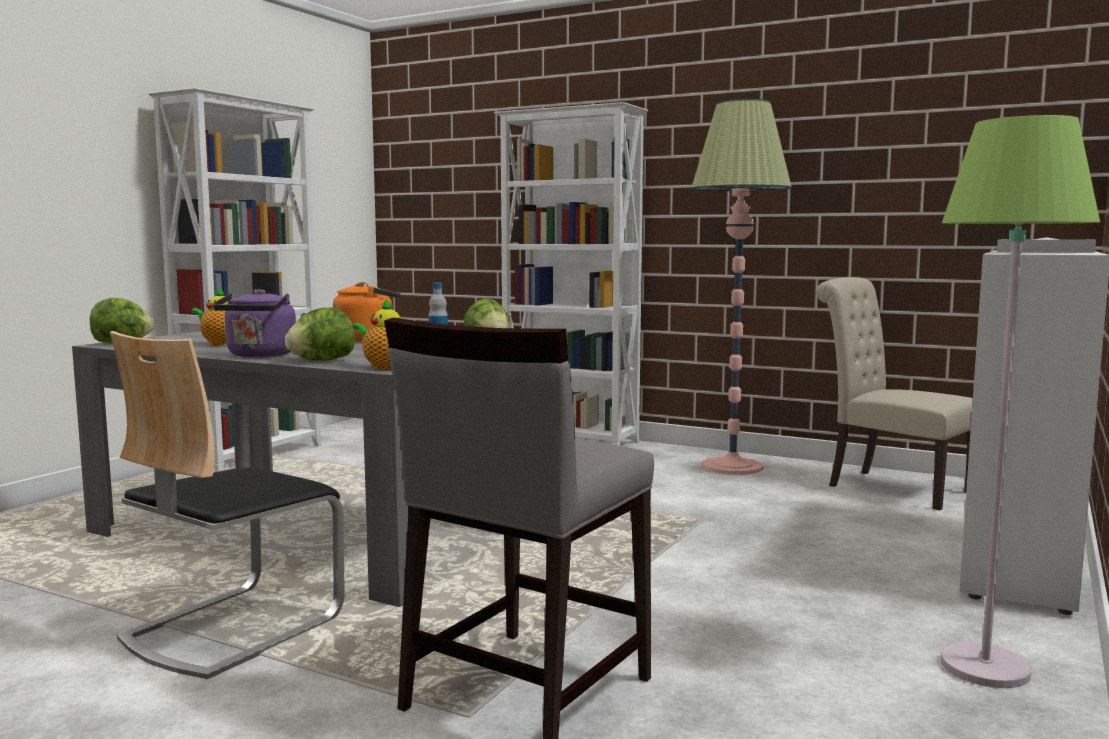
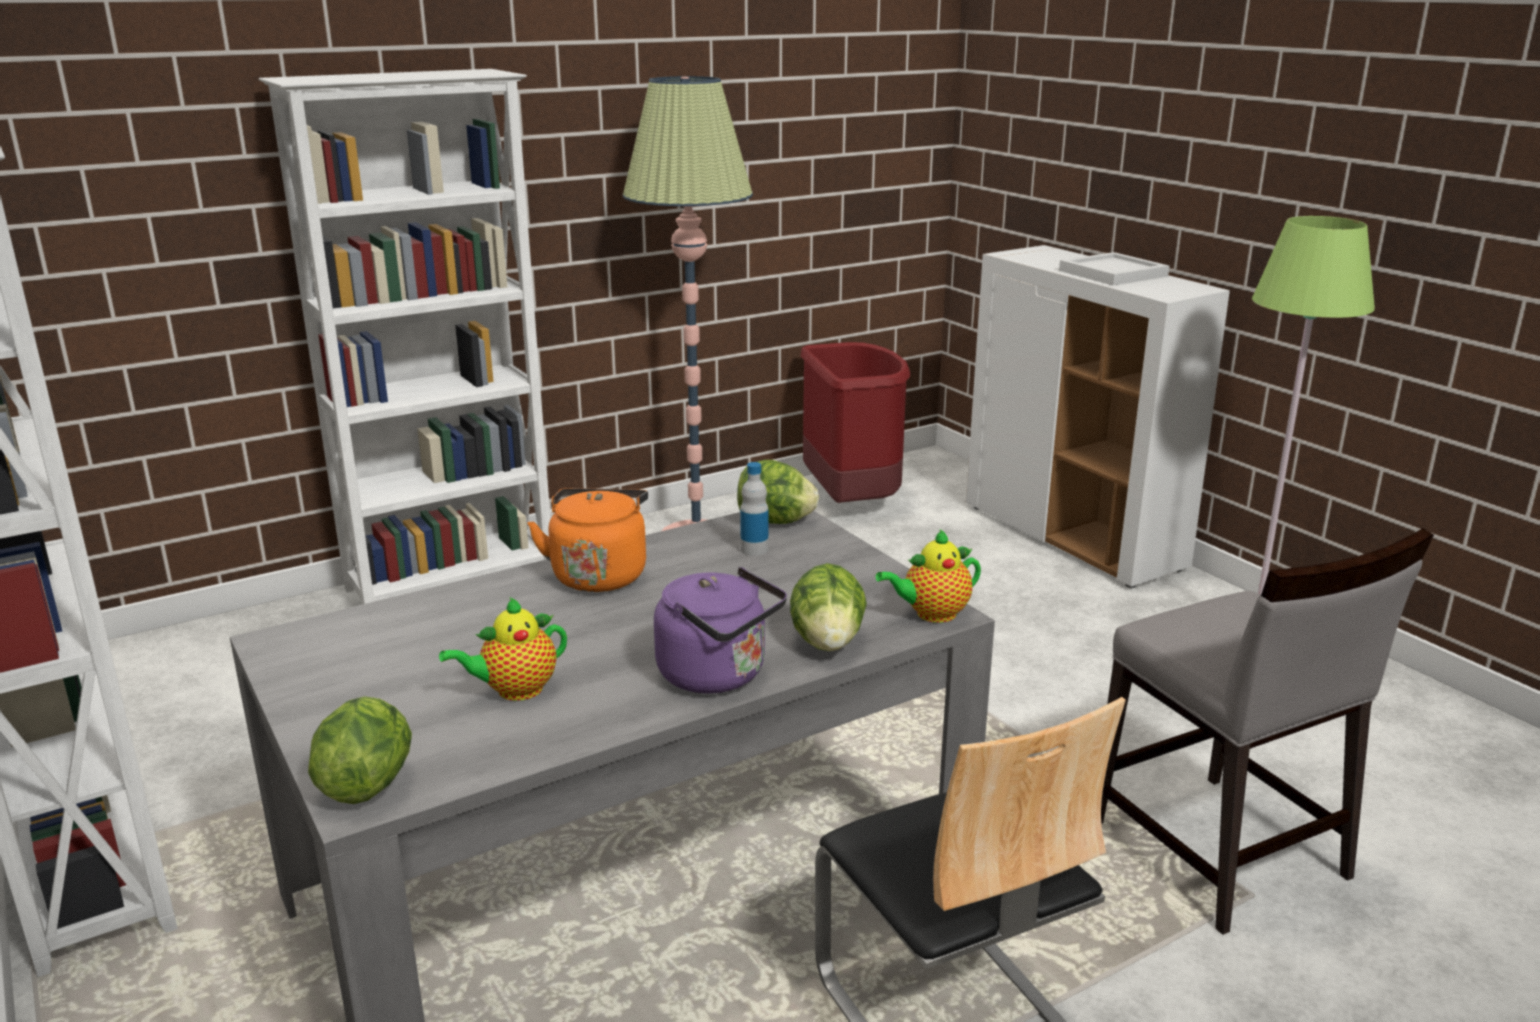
camera: 60 degrees left, 15 degrees up
(890, 487) = (851, 501): beige chair -> red trash can

